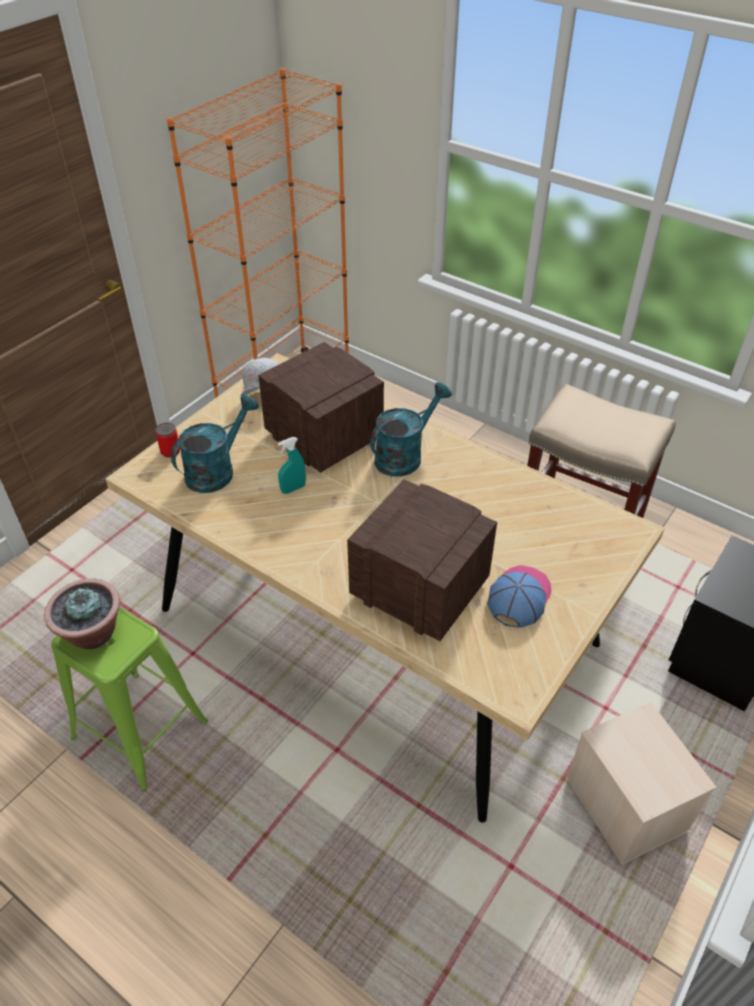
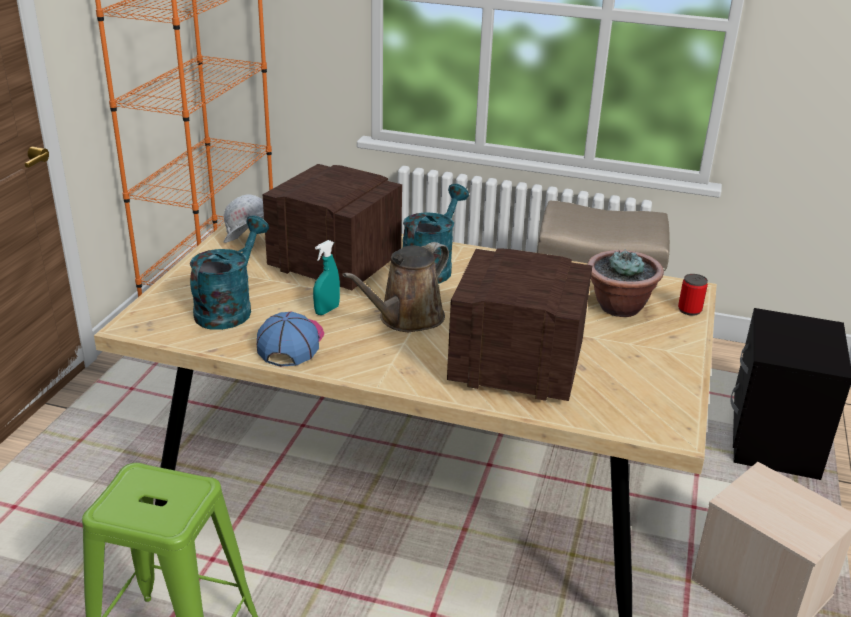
camera: 20 degrees left, 15 degrees down
(92, 633) = (134, 498): potted plant -> potted plant (618, 307)
(170, 451) = (163, 301): can -> can (689, 310)
(354, 512) = (407, 319): none -> brown watering can
(519, 597) = (619, 356): cap -> cap (291, 343)

